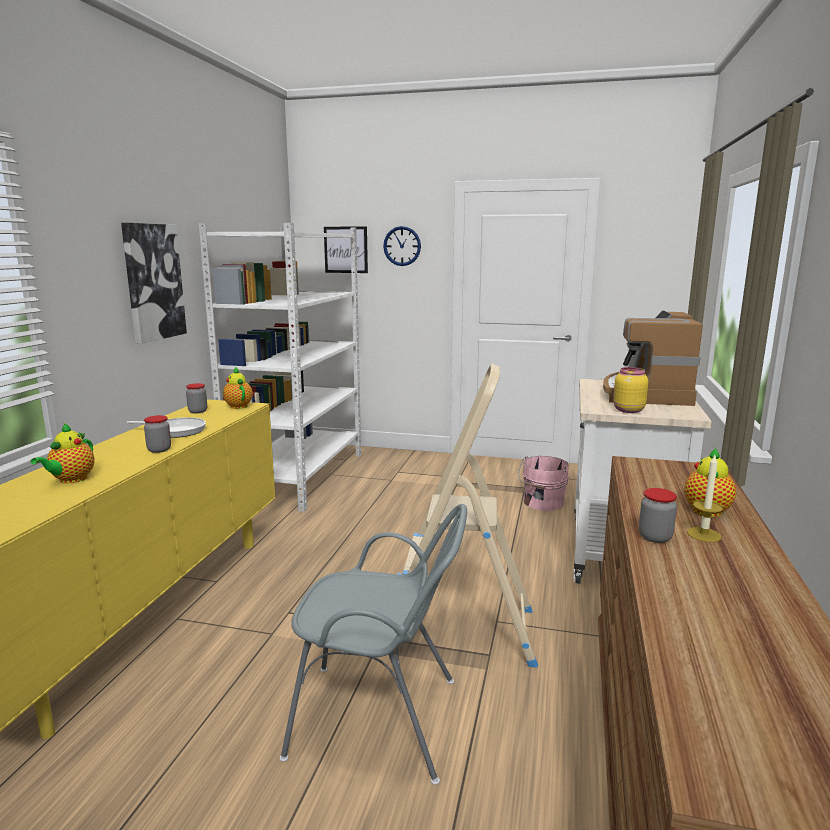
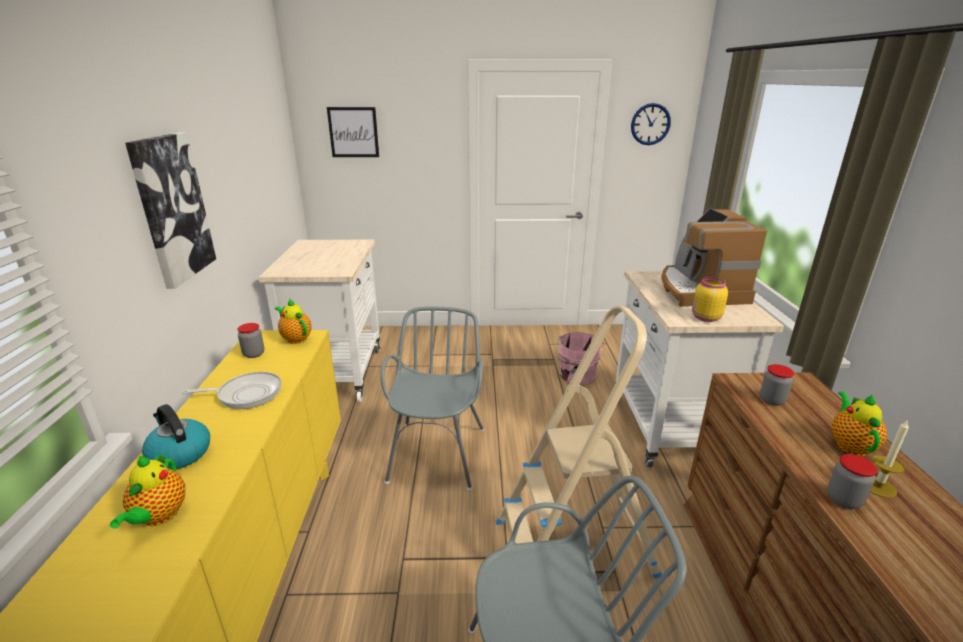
camera: 15 degrees left, 10 degrees up
(105, 454) = (179, 454): none -> kettle
(159, 450) = (245, 434): jar -> jar (772, 400)
(299, 476) = (337, 373): white bookcase -> white cart
(363, 542) = (437, 450): none -> grey chair
(402, 246) = (414, 128): wall clock -> wall clock (650, 124)

